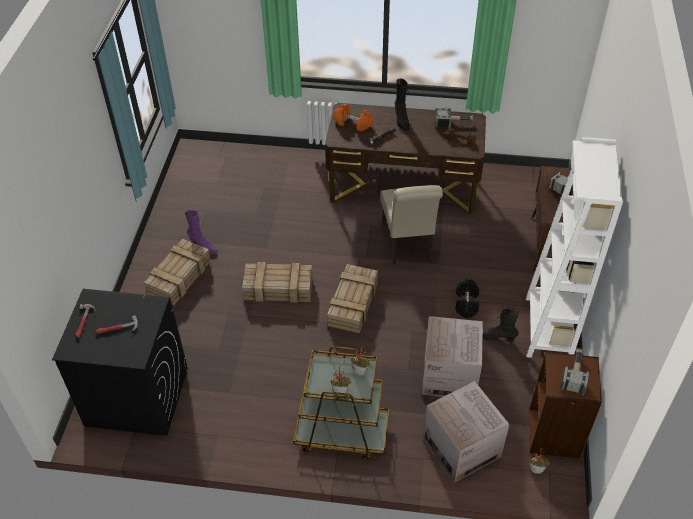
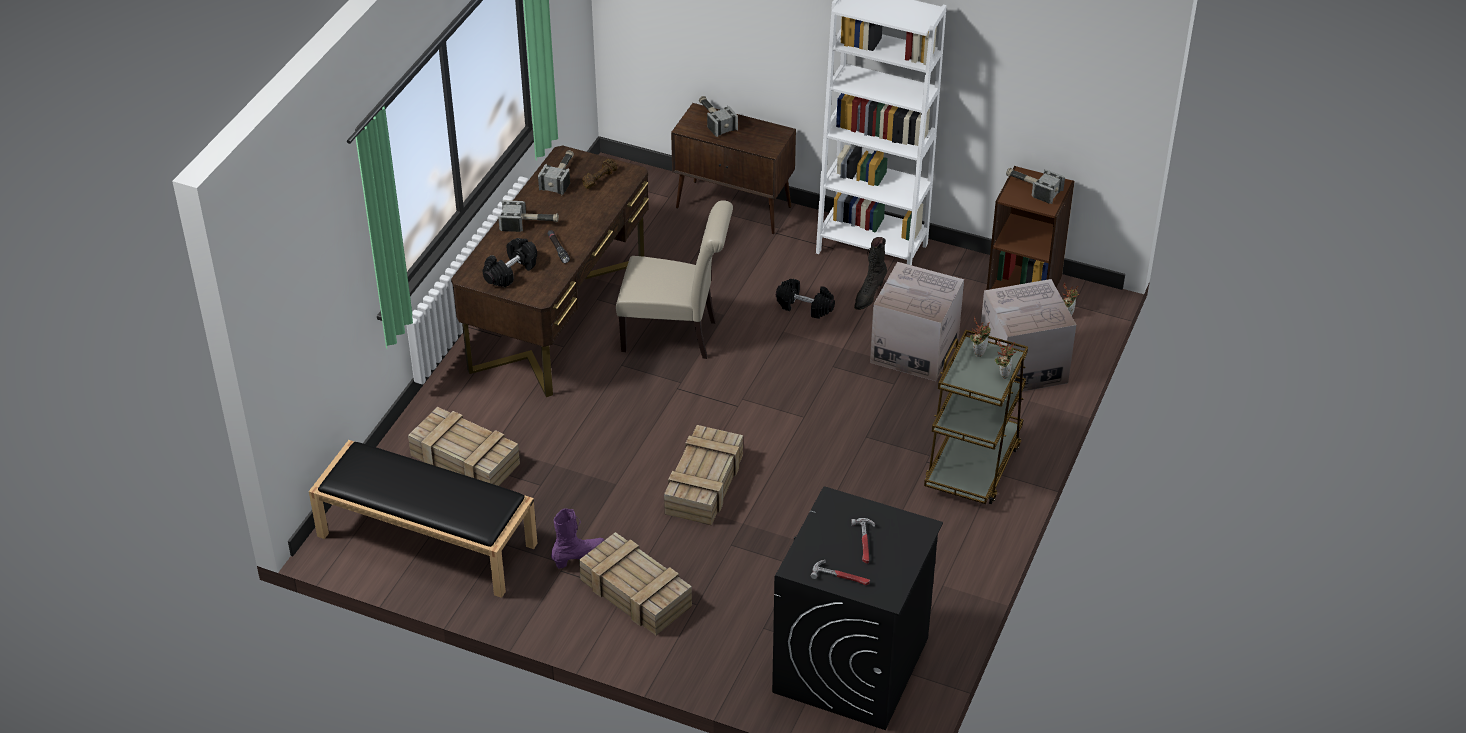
camera: 75 degrees left, 5 degrees down
(201, 181) = (425, 540): none -> black bench
(353, 123) = (510, 271): orange dumbbell -> black dumbbell
(353, 303) = (762, 412): crate -> crate (463, 459)
(401, 120) = (530, 224): black boot -> hammer

